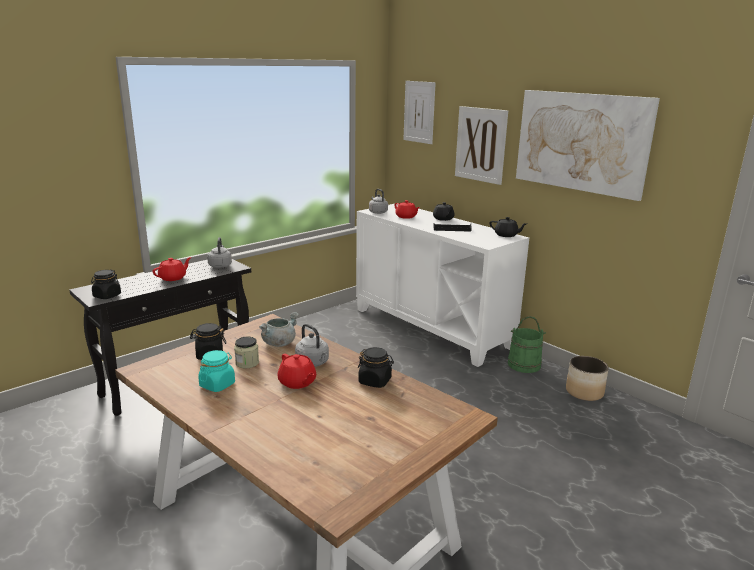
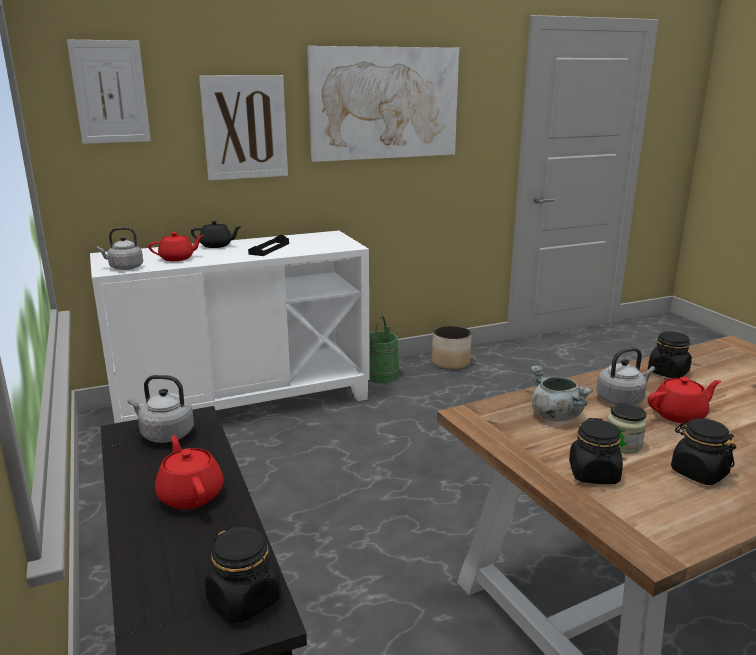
camera: 70 degrees left, 0 degrees up
(217, 385) = (698, 472): turquoise jar -> black jar
(506, 235) = (322, 235): black teapot -> none

